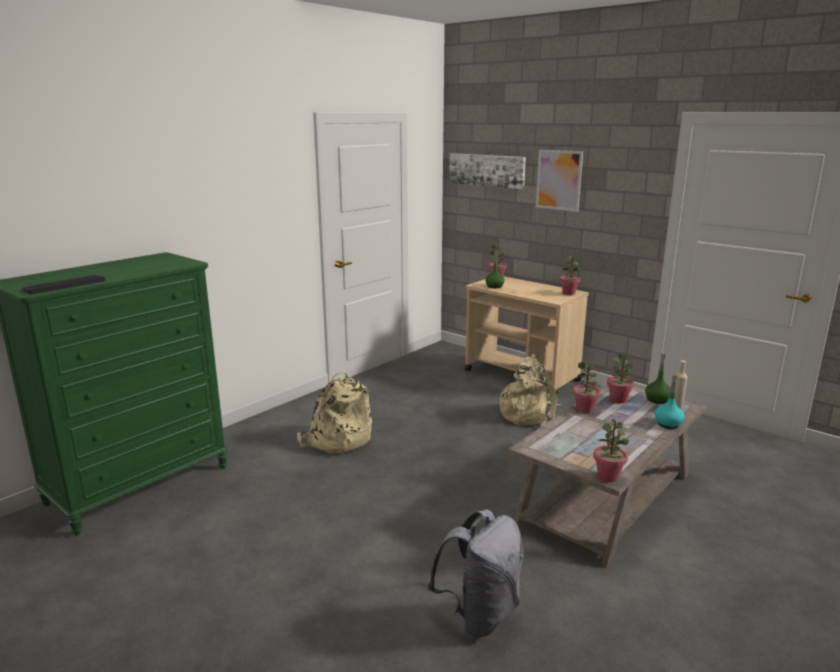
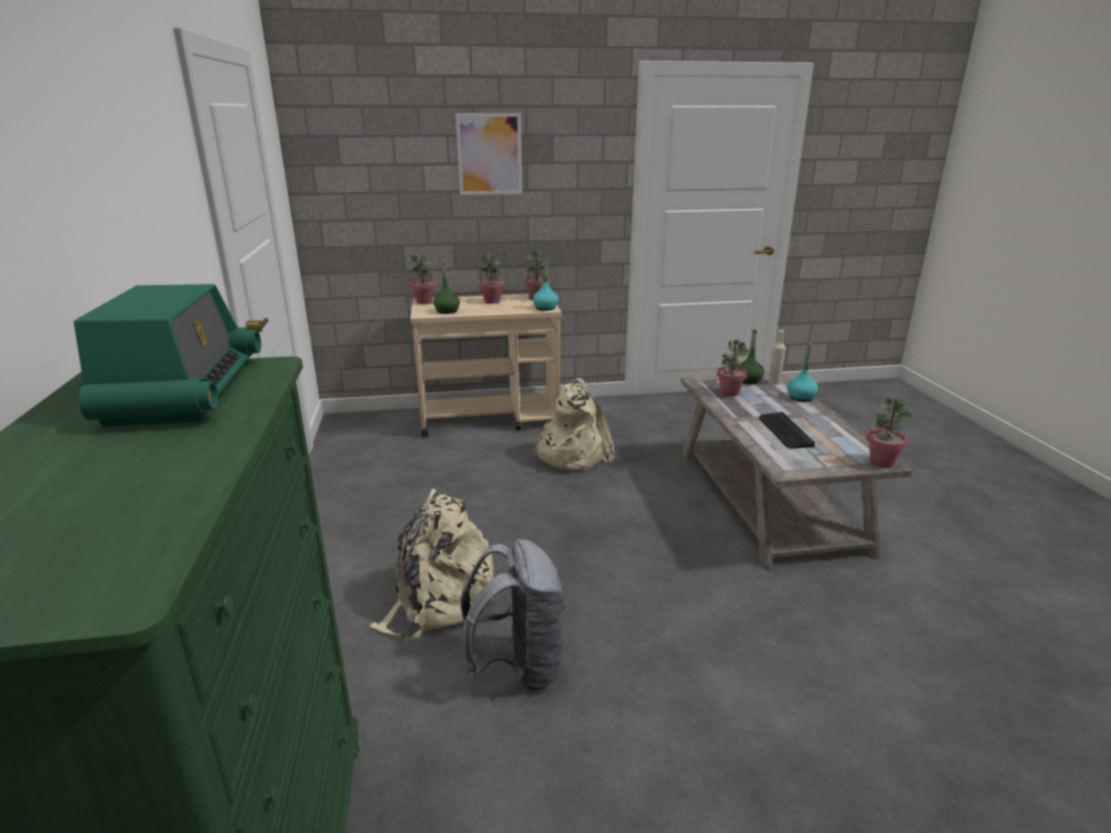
camera: 50 degrees left, 5 degrees up
(64, 285) = (139, 527): keyboard -> keyboard (784, 431)
(157, 263) = (184, 390): none -> radio
(480, 614) = (912, 673): grey backpack -> grey backpack (518, 666)
(486, 170) = (369, 148): picture -> none
(556, 300) = (545, 308): none -> turquoise bottle
(585, 409) = (732, 413): potted plant -> potted plant (492, 301)

